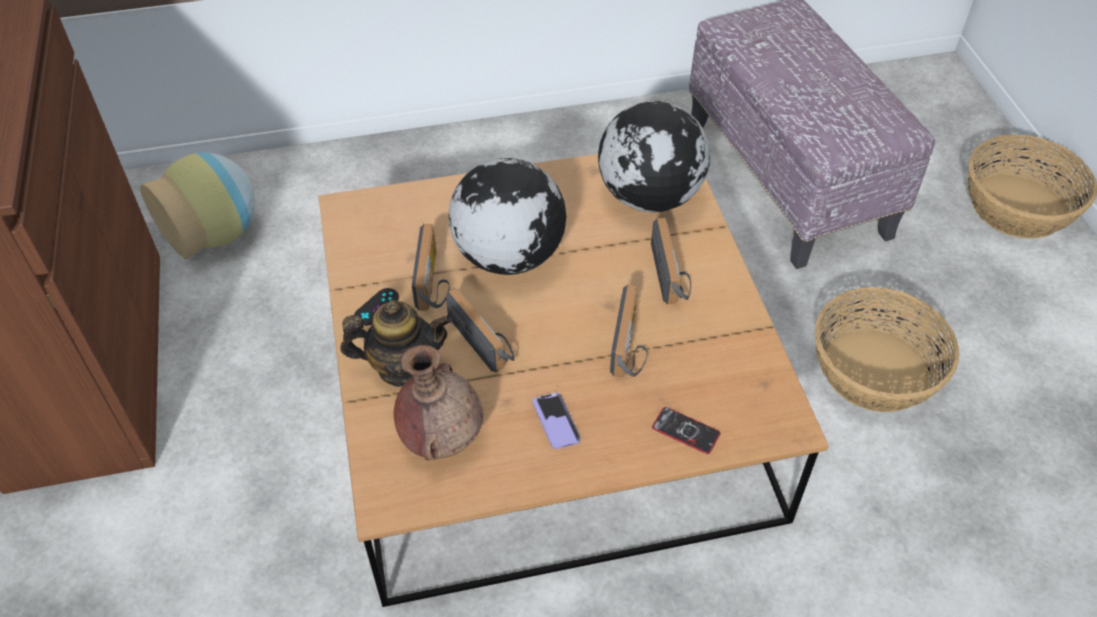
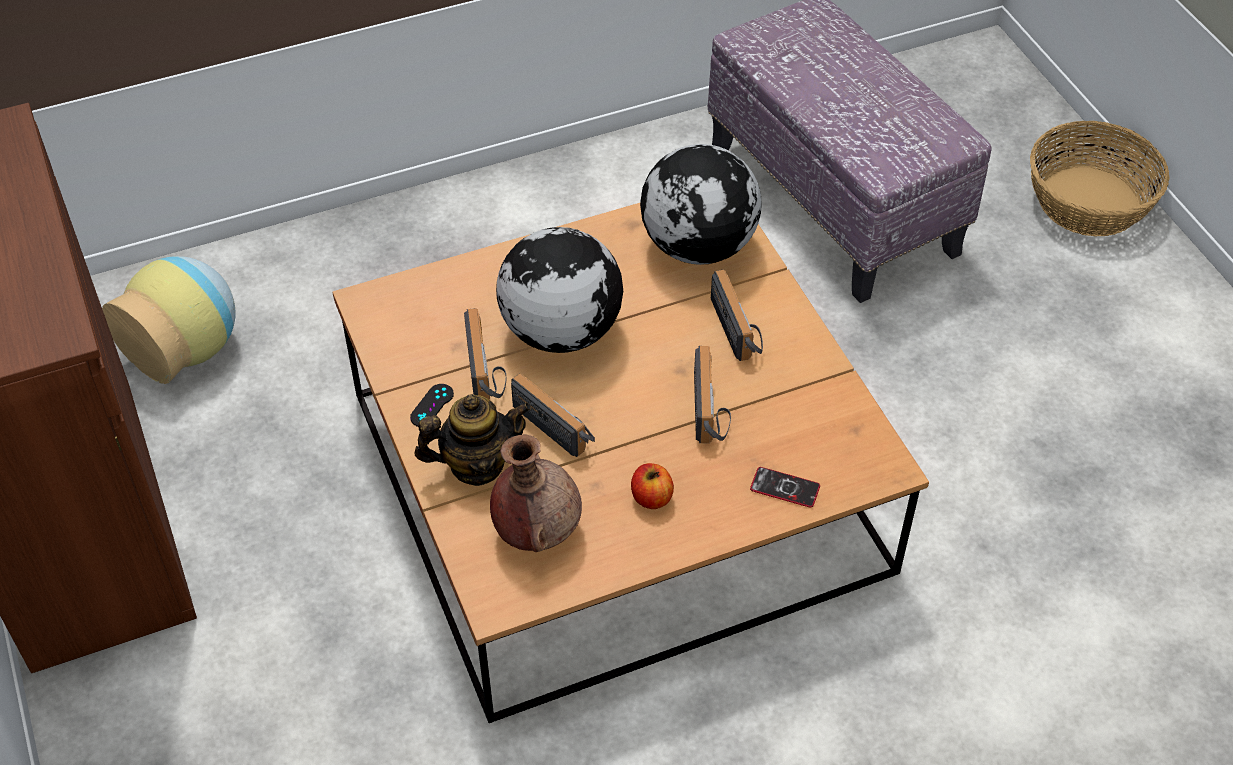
camera: 10 degrees left, 0 degrees up
(556, 421) = (651, 497): phone -> apple
(875, 370) = (961, 402): basket -> none

